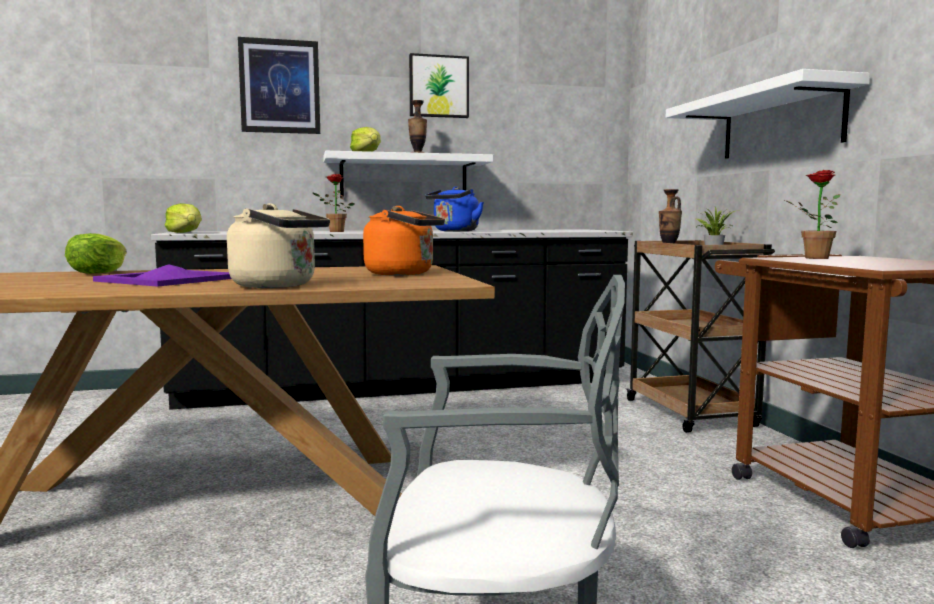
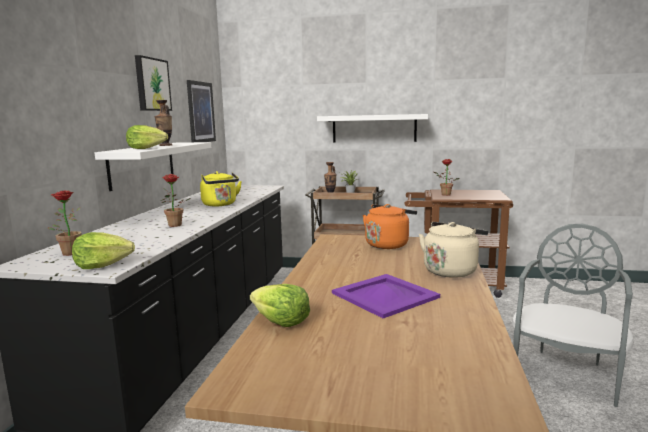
camera: 65 degrees left, 5 degrees up
(224, 231) = (69, 252): none -> potted plant
(280, 86) = (54, 82): picture -> picture (200, 112)
(454, 231) = (220, 205): blue kettle -> yellow kettle

